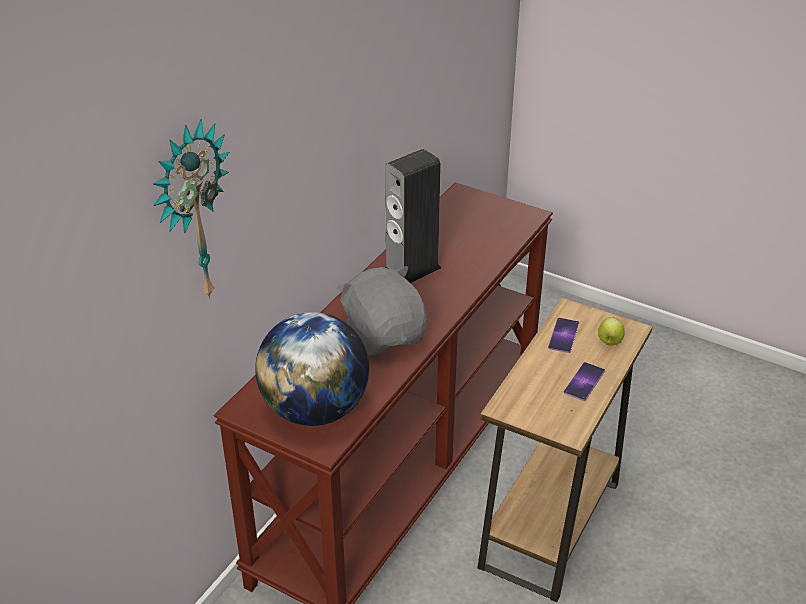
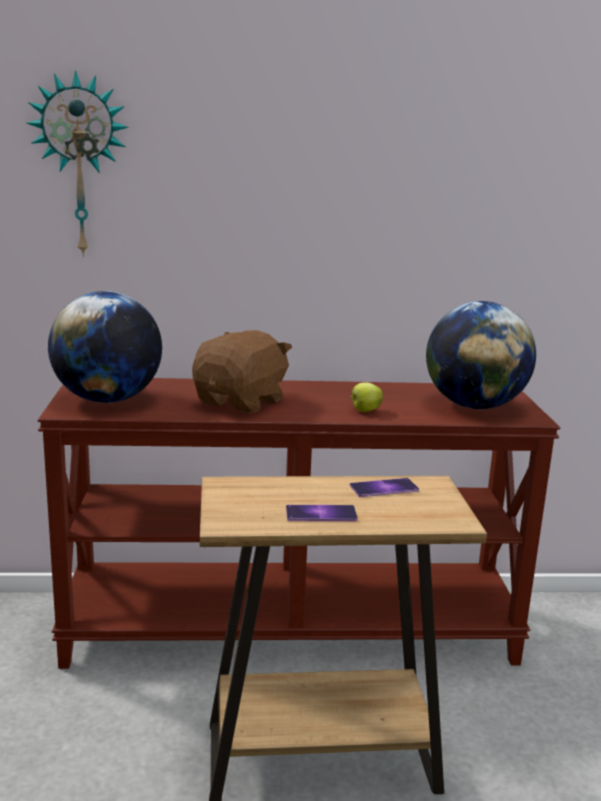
camera: 55 degrees right, 20 degrees down
(384, 334) = (242, 402): grey plush toy -> brown plush toy
(412, 269) = (351, 393): speaker -> none
(487, 226) = (474, 406): none -> globe
(609, 342) = (413, 513): apple -> apple (364, 411)

